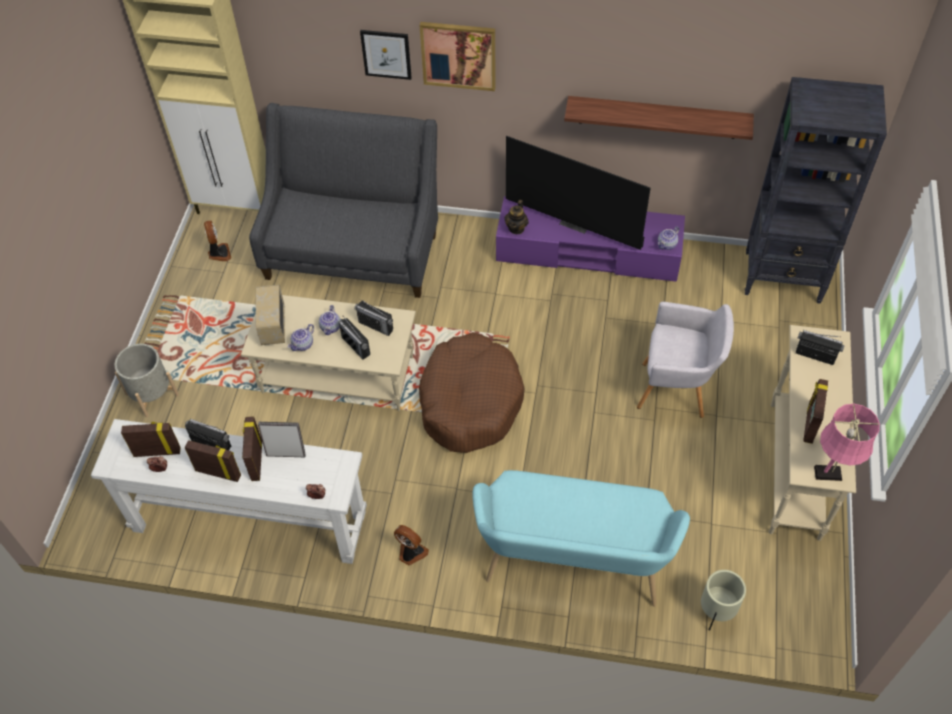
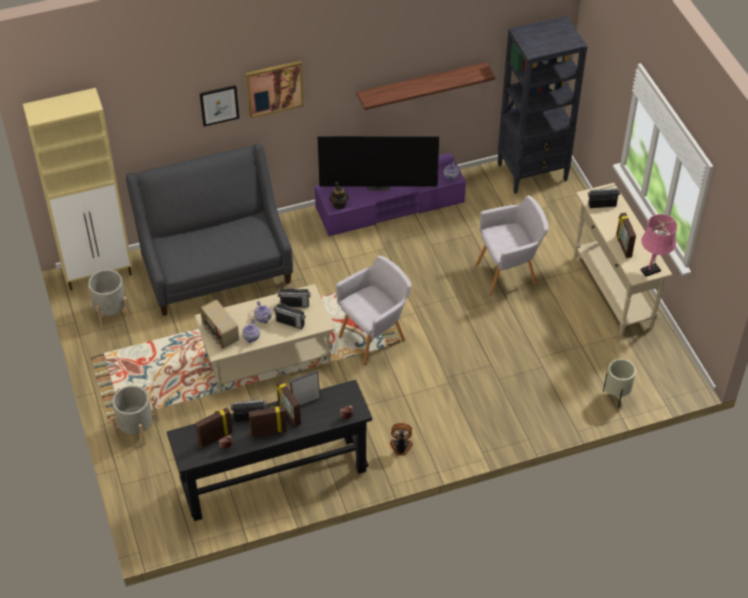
camera: 30 degrees left, 5 degrees down
(219, 253) = (111, 311): fan -> grey planter
(249, 521) = (274, 477): white console table -> black console table
(470, 401) = (374, 337): brown dog bed -> grey armchair
(572, 565) = (511, 408): turquoise bench -> none

